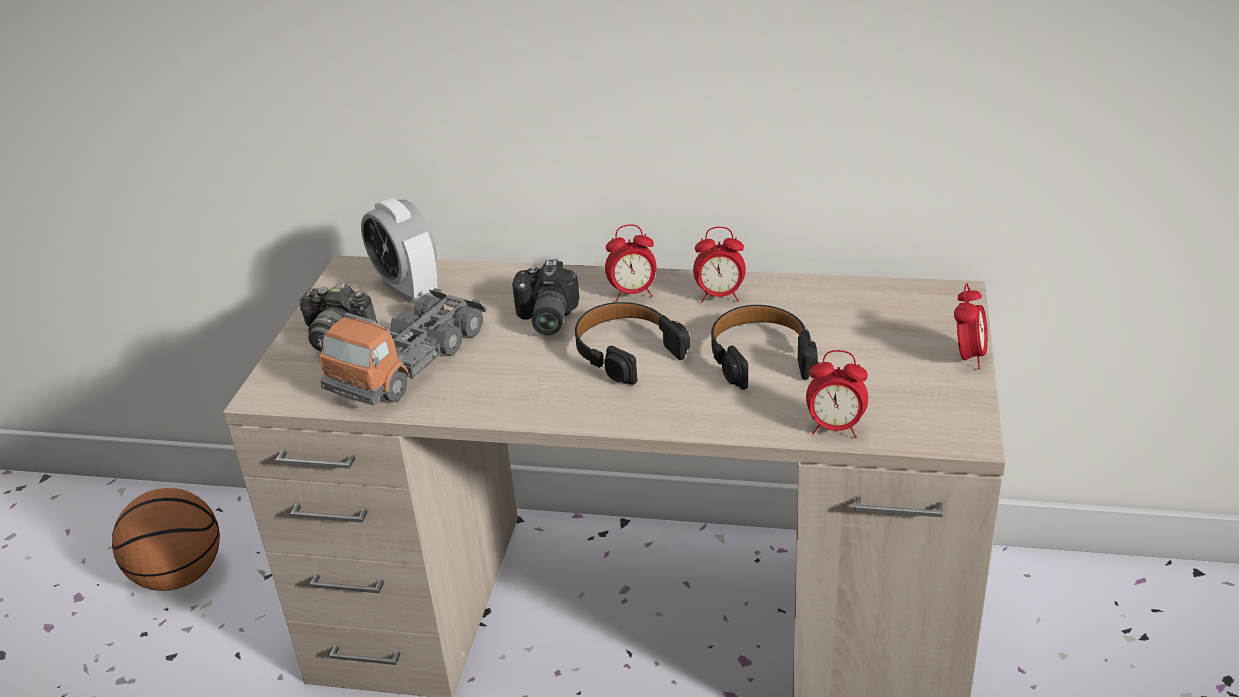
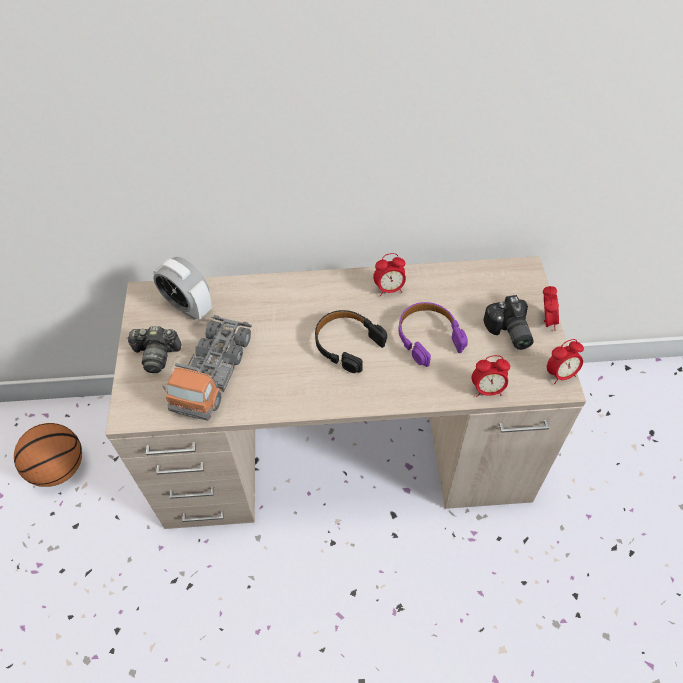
camera: 15 degrees left, 20 degrees up
(544, 318) = (287, 322): camera -> camera (508, 332)
(633, 293) = (335, 293): alarm clock -> alarm clock (560, 374)
(760, 356) = (428, 337): black headphones -> purple headphones

